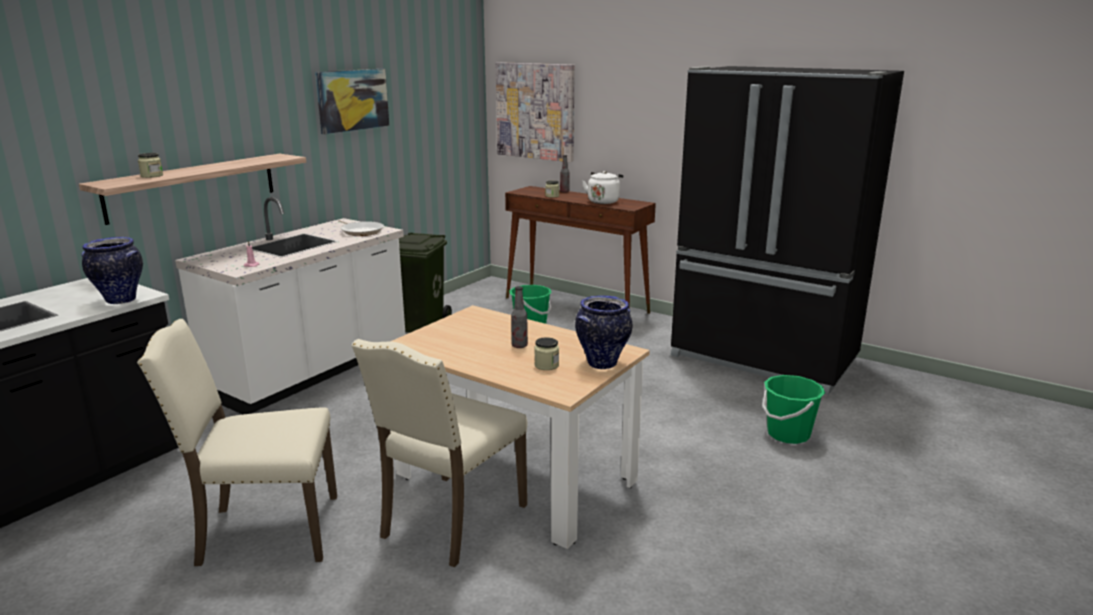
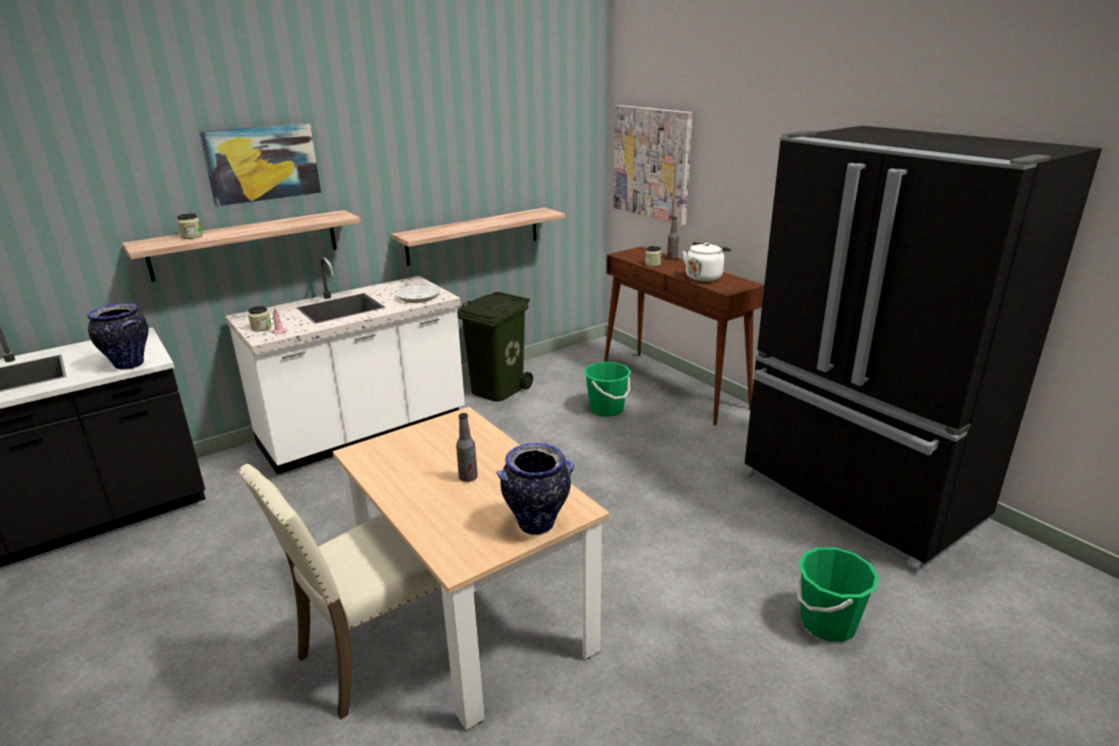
camera: 20 degrees right, 5 degrees up
(265, 531) = (206, 621): beige chair -> none
(352, 100) = (433, 152): picture -> picture (262, 163)
(386, 180) = (473, 236): none -> shelf
(546, 365) = (473, 515): jar -> jar (261, 328)

